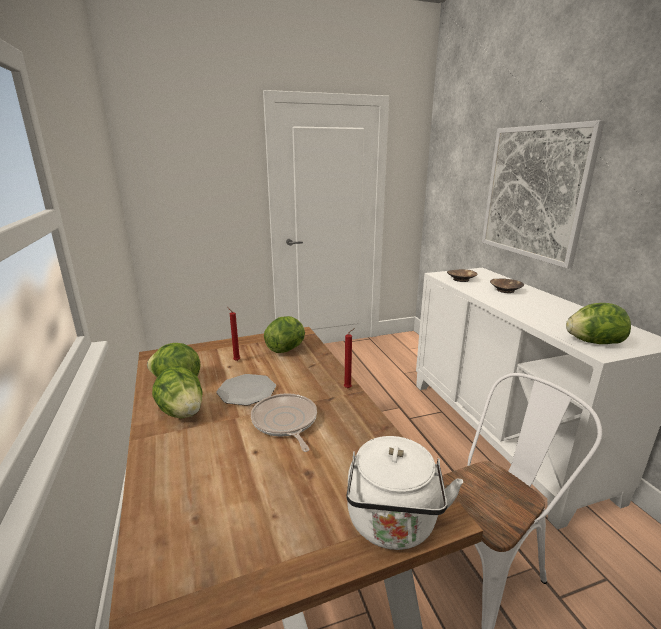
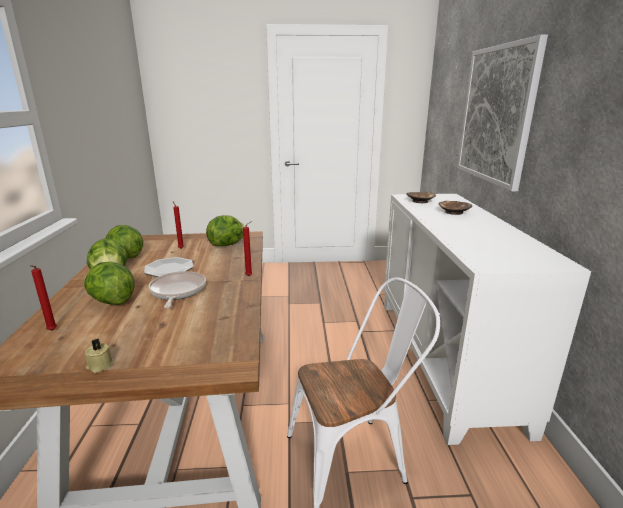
camera: 15 degrees right, 0 degrees up
(174, 511) = (51, 331): none -> red candle
(285, 552) = (99, 366): none -> beige candle
(392, 525) = (190, 365): white kettle -> none
(593, 342) = (487, 258): lettuce -> lettuce (111, 301)

